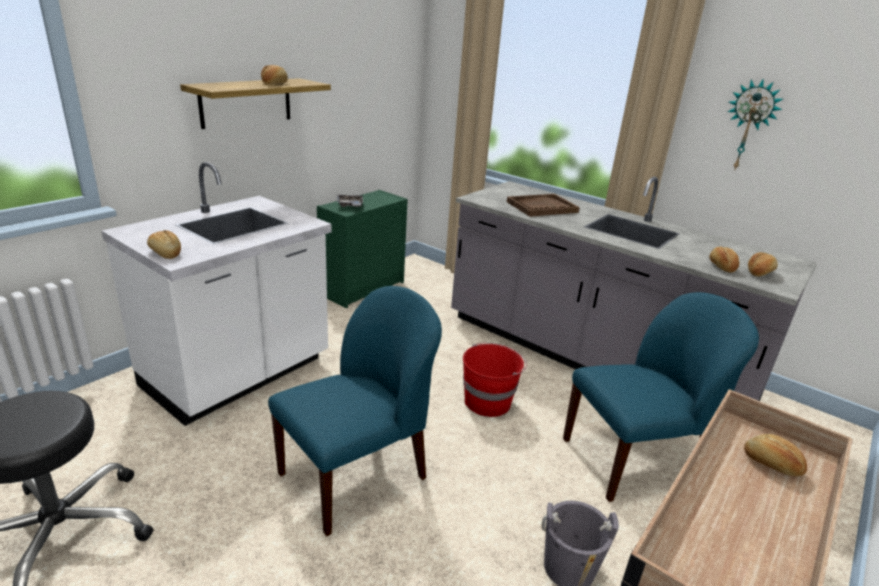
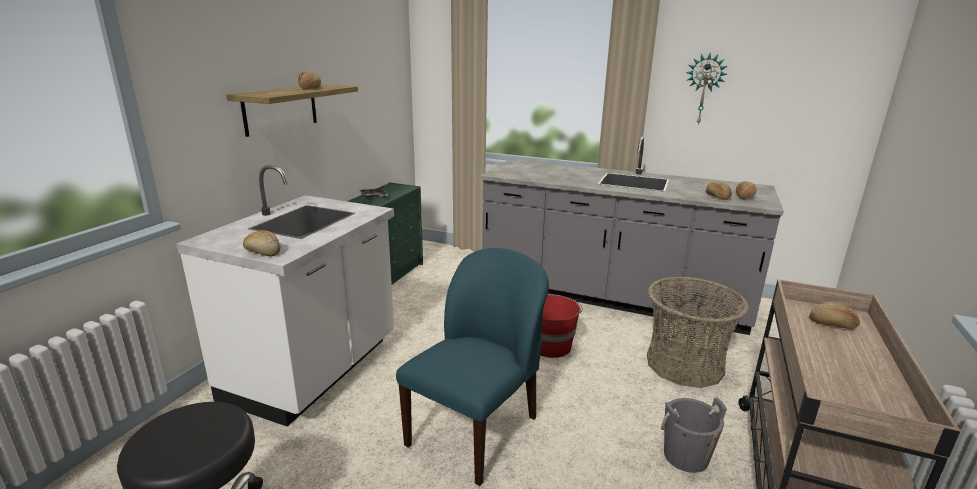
camera: 15 degrees left, 5 degrees down
(542, 207) = (553, 174): brown tray -> none
(633, 459) = (684, 364): blue chair -> basket

